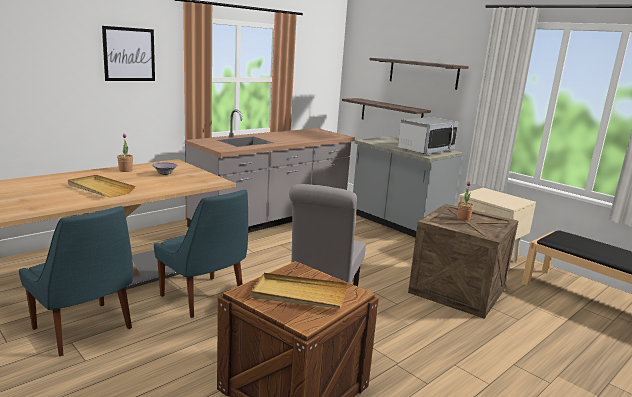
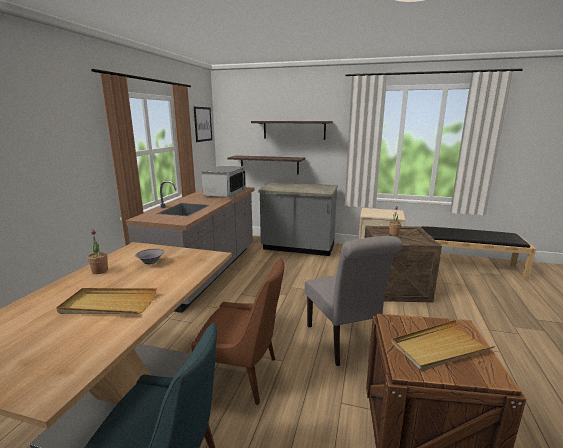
camera: 30 degrees left, 0 degrees up
(129, 54) = (50, 136): picture -> picture (203, 124)
(204, 298) = (243, 376): blue chair -> brown chair
(425, 150) = (316, 188): microwave -> microwave (225, 193)

